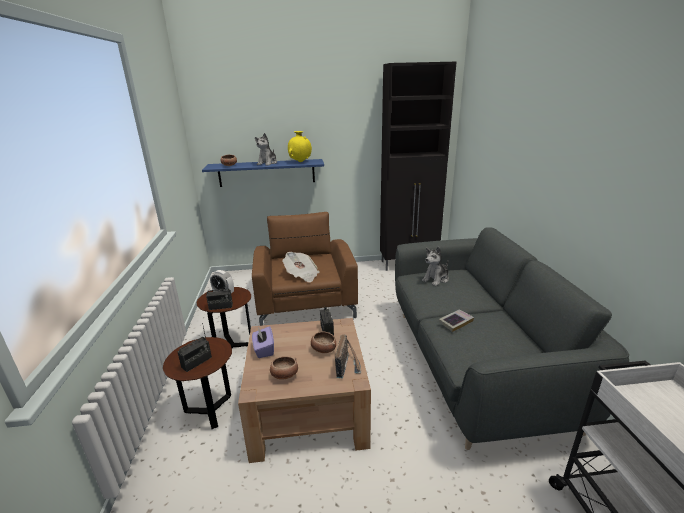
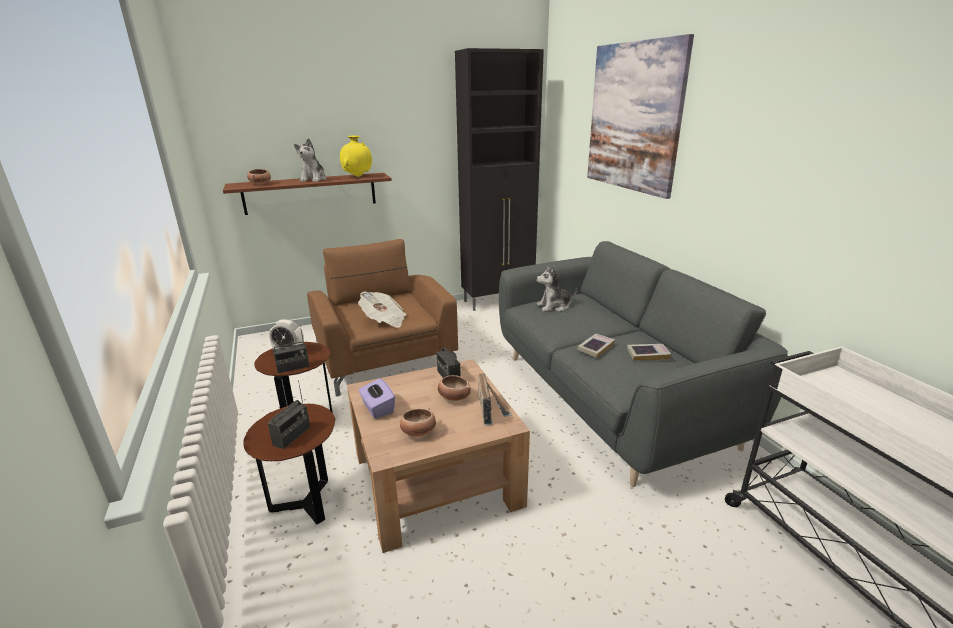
camera: 15 degrees left, 0 degrees up
(266, 173) = (310, 193): blue shelf -> brown shelf
(436, 279) = (554, 306): plush toy -> plush toy turned 45 degrees clockwise
(499, 335) = (647, 354): none -> book
(522, 122) = (633, 117): none -> picture

